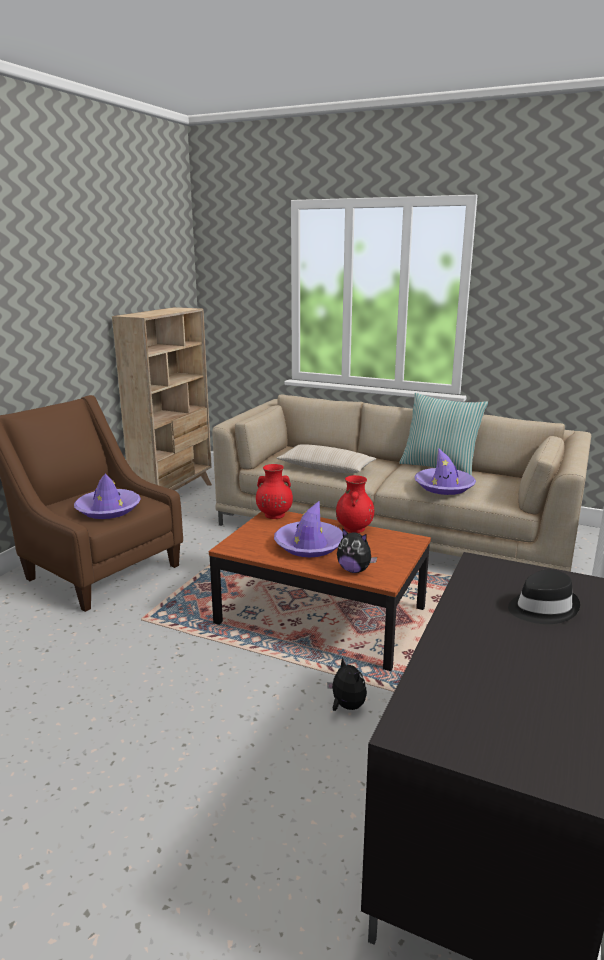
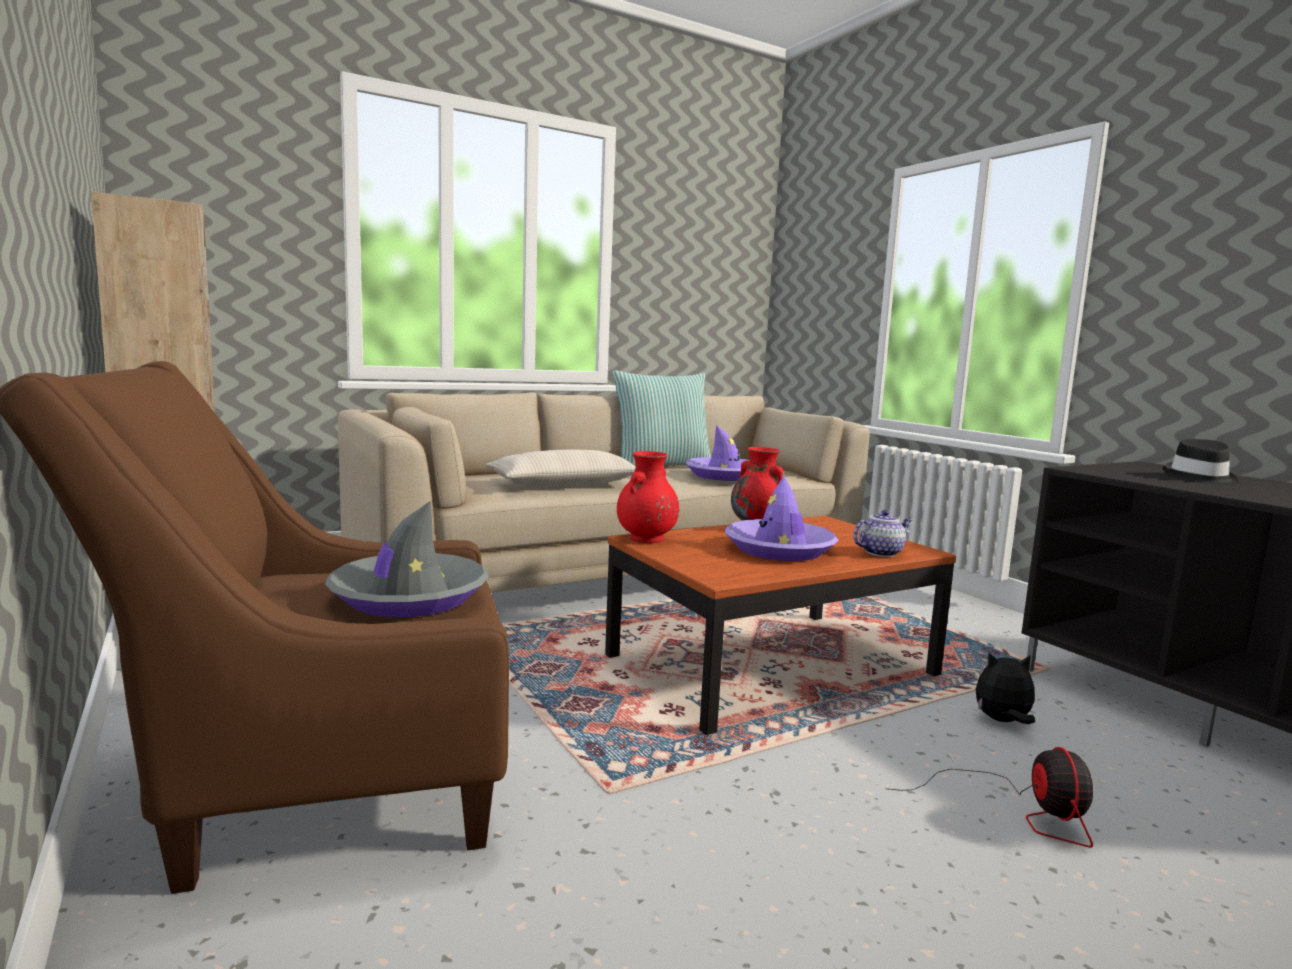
camera: 55 degrees left, 10 degrees down
(108, 509) = (409, 598): purple hat -> grey hat
(234, 726) = (1018, 810): none -> fan
(354, 570) = (881, 552): plush toy -> teapot

